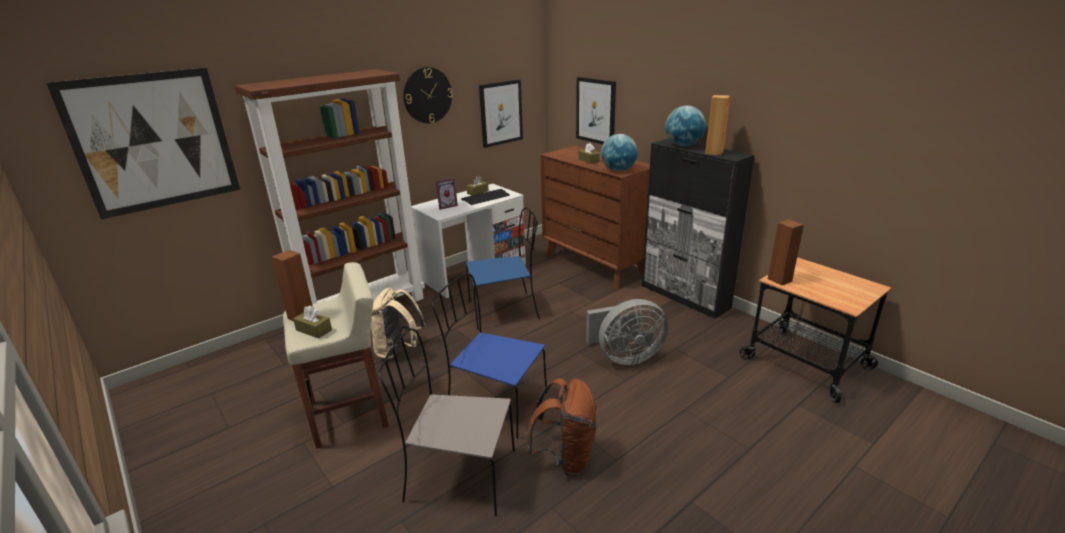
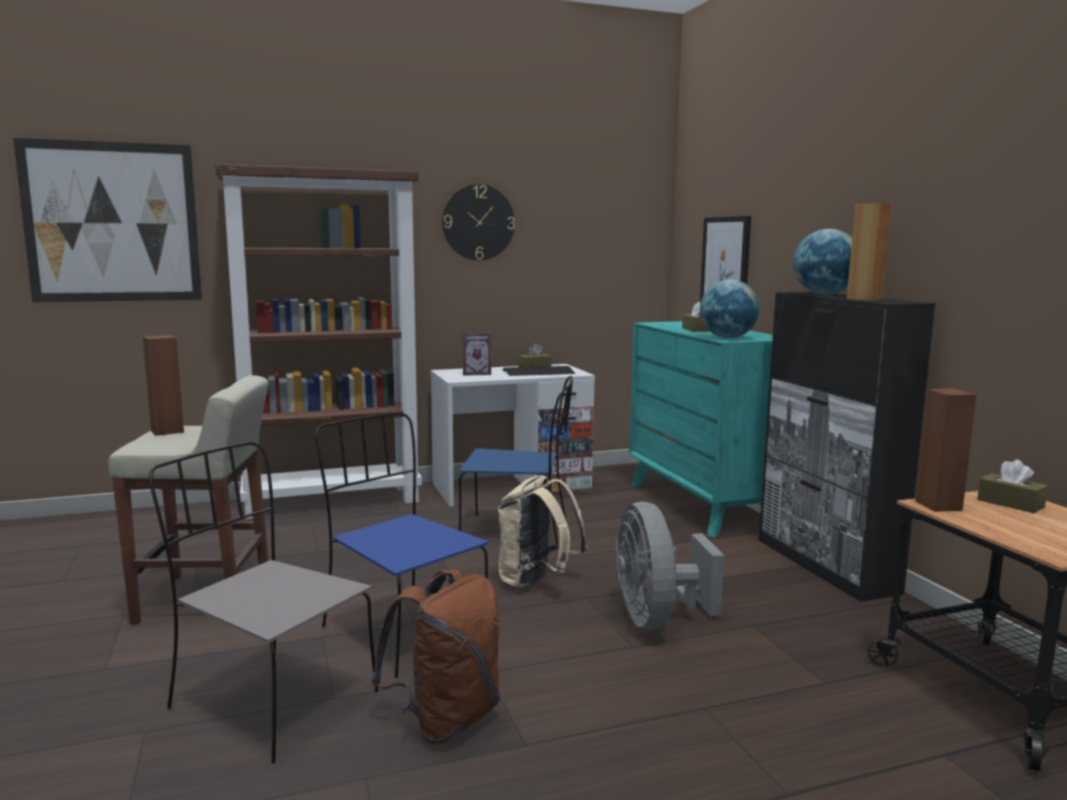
camera: 20 degrees right, 15 degrees down
(314, 330) = (163, 442): brown tissue box -> brown tissue box (1010, 503)
(398, 351) = (332, 547): beige backpack -> beige backpack (536, 582)
(501, 113) = (591, 265): picture -> none
(594, 264) = (700, 505): brown dresser -> turquoise dresser
(625, 357) = (656, 618): grey fan -> grey fan turned 75 degrees clockwise

